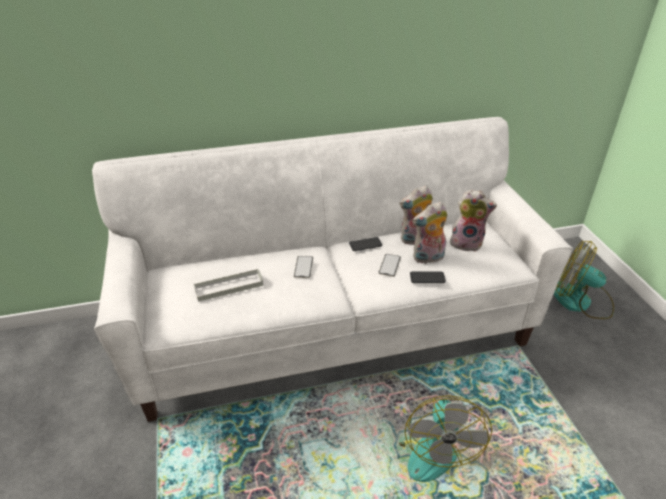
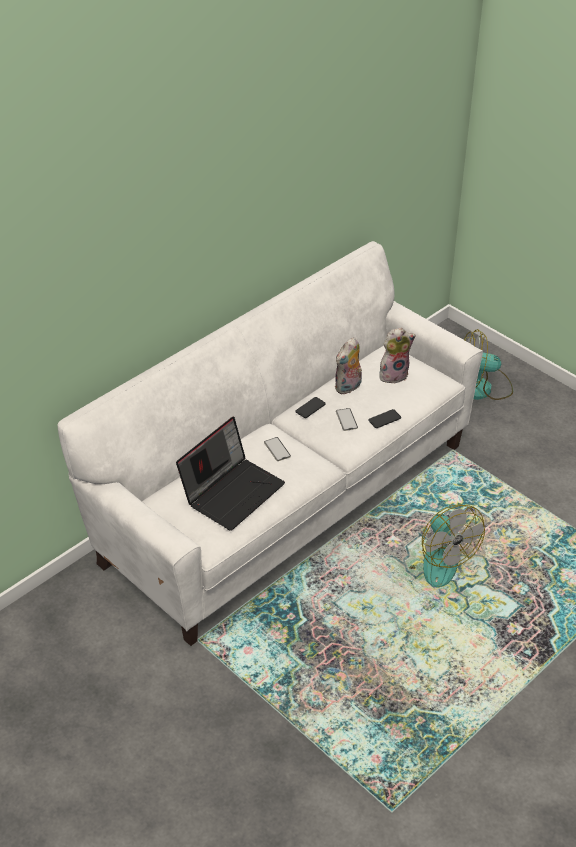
camera: 30 degrees left, 5 degrees up
(229, 287) = (232, 491): grey tray -> laptop
(428, 258) = (373, 401): plush toy -> none

